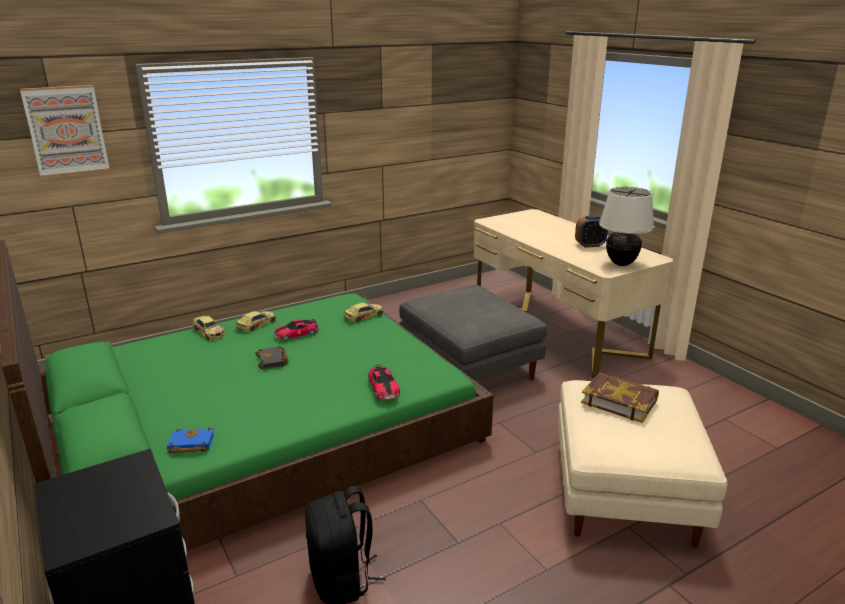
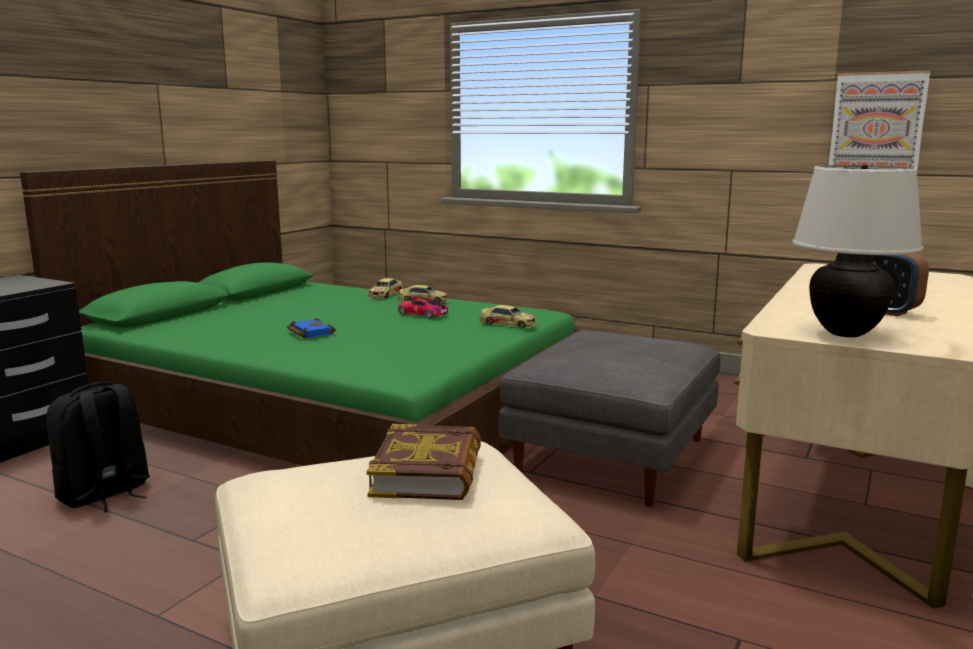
camera: 60 degrees right, 10 degrees down
(66, 130) = (390, 88): picture -> picture (876, 128)
(190, 445) = (173, 329): blue book -> blue book (309, 333)
(273, 361) = (351, 318): black book -> none
(383, 387) = (335, 357): toy car -> none

